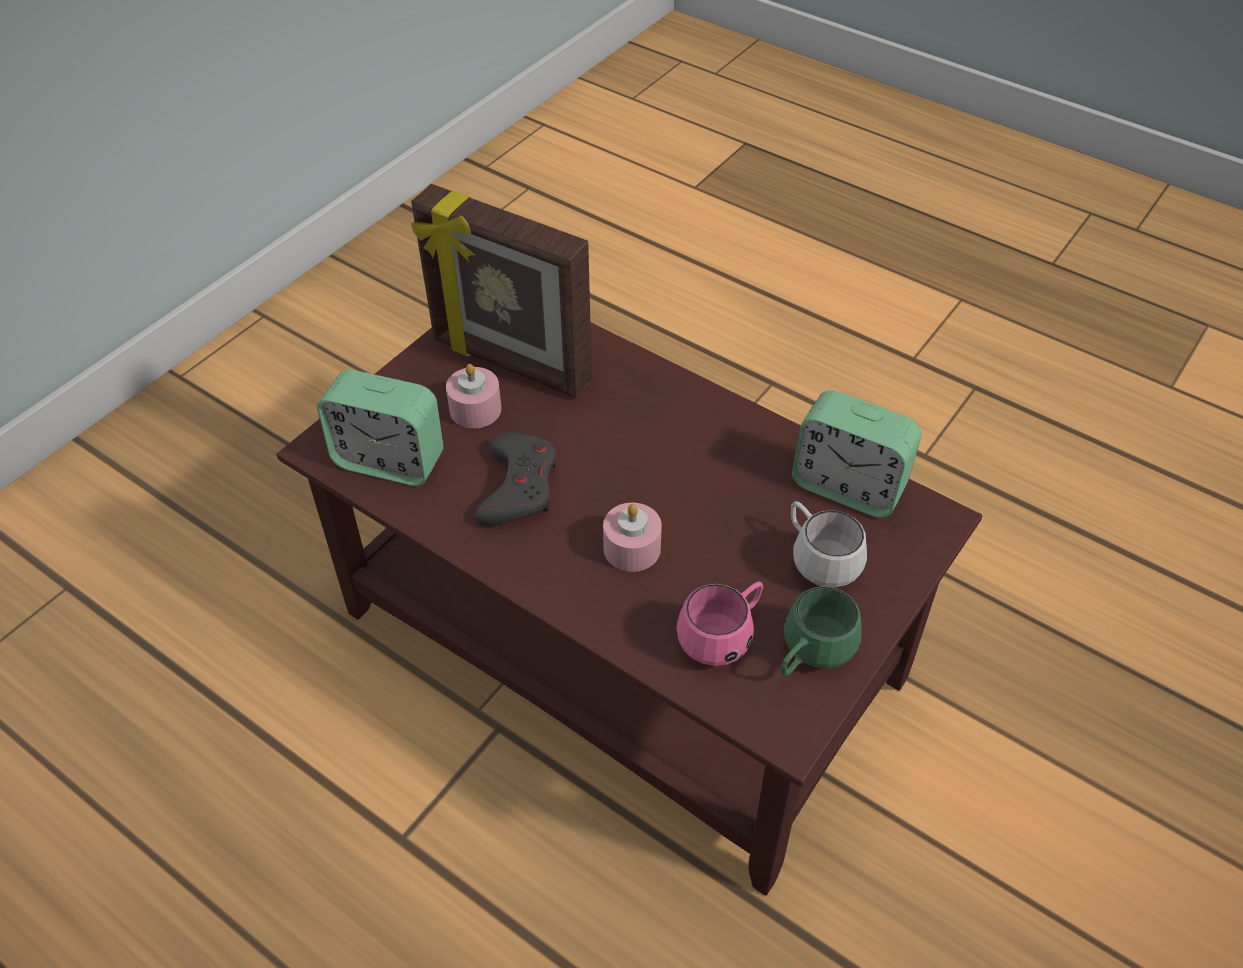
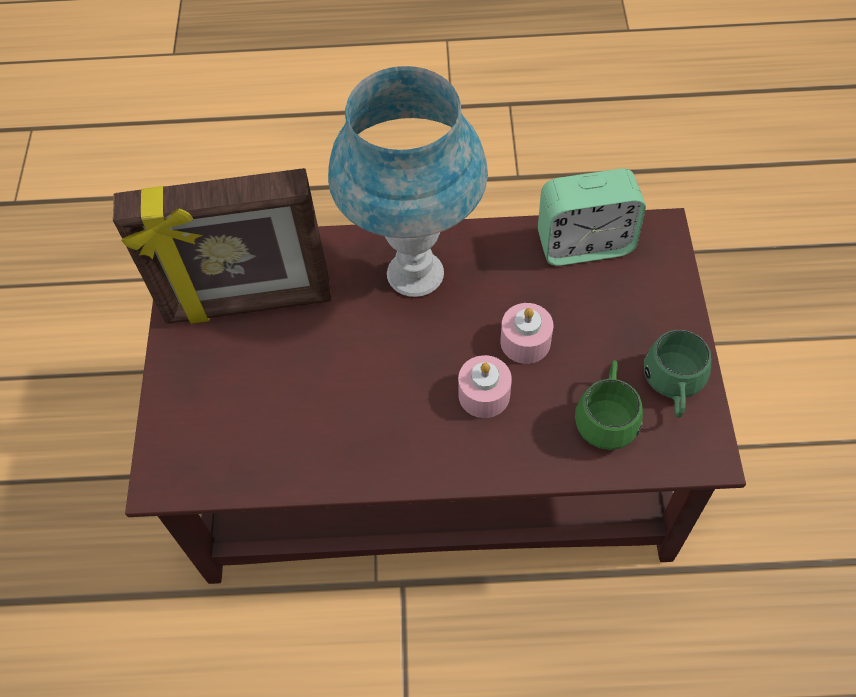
camera: 35 degrees left, 10 degrees up
(389, 460) = (230, 453): alarm clock -> none
(475, 409) = (259, 362): pink candle -> pink candle (525, 342)
(518, 486) = (354, 403): grey game controller -> none
(667, 420) = (415, 274): none -> blue table lamp
(723, 637) = (606, 417): pink mug -> green mug
(817, 561) = (615, 315): white mug -> none

